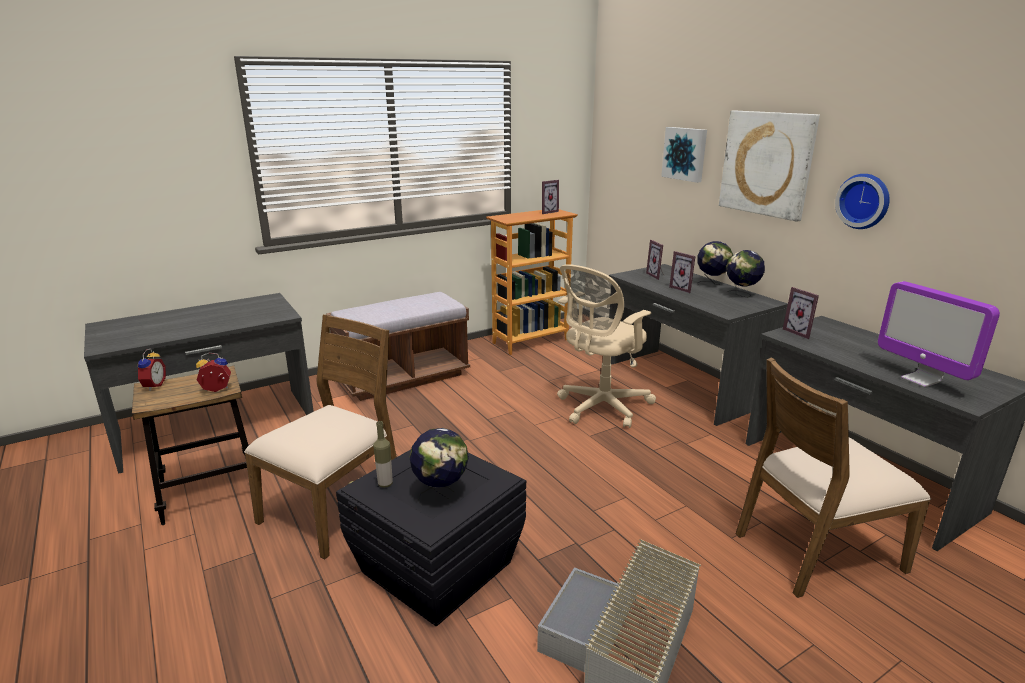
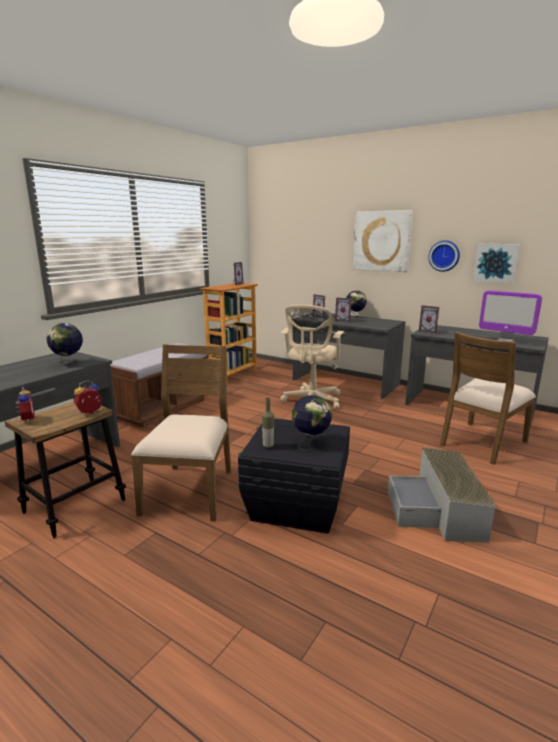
camera: 25 degrees left, 5 degrees down
(685, 154) = (324, 240): picture -> picture (496, 263)
(741, 295) = (377, 320): globe -> globe (68, 363)

